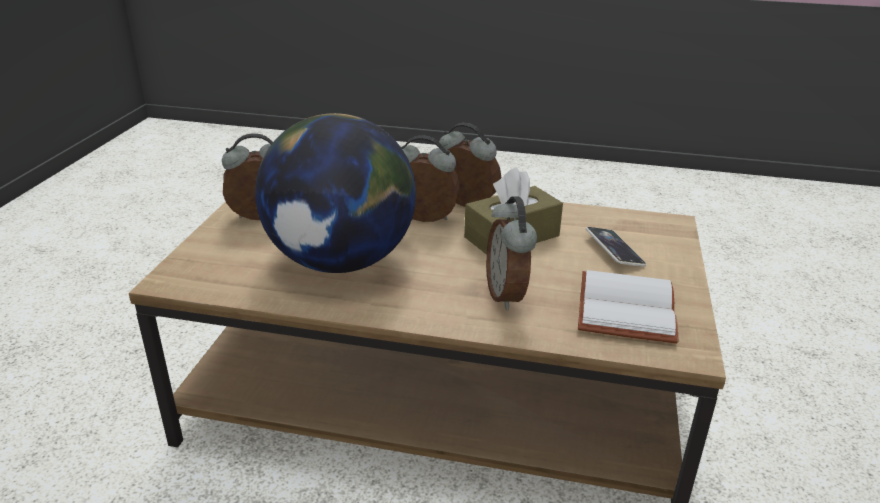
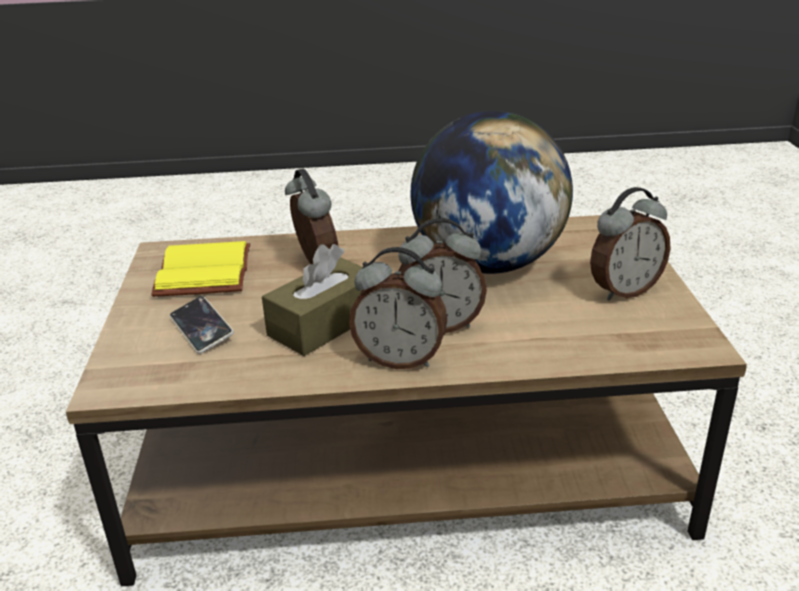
camera: 165 degrees right, 0 degrees up
(622, 307) = (207, 273): white book -> yellow book

